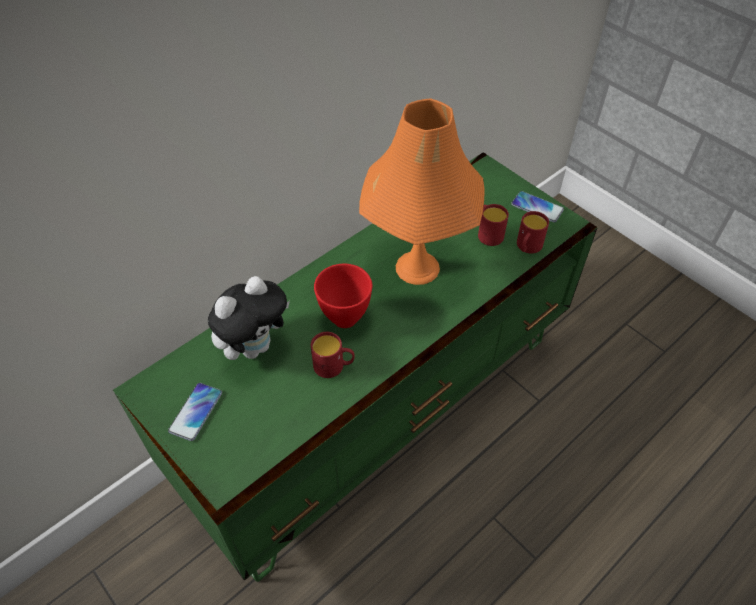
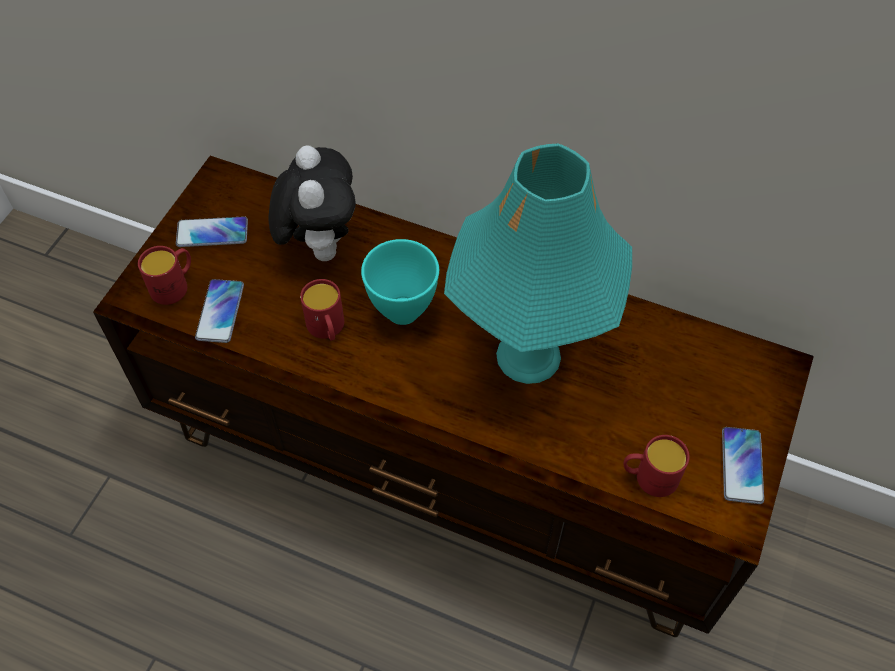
camera: 65 degrees right, 5 degrees up
(255, 346) = (318, 244): plush toy -> plush toy turned 120 degrees counterclockwise
(276, 429) = (220, 311): none -> phone
(346, 319) = (402, 313): red bowl -> turquoise bowl
(378, 410) = (449, 468): green tv stand -> brown tv stand
(417, 267) = (528, 355): orange table lamp -> turquoise table lamp
(488, 233) = (644, 418): red mug -> red mug (174, 285)

